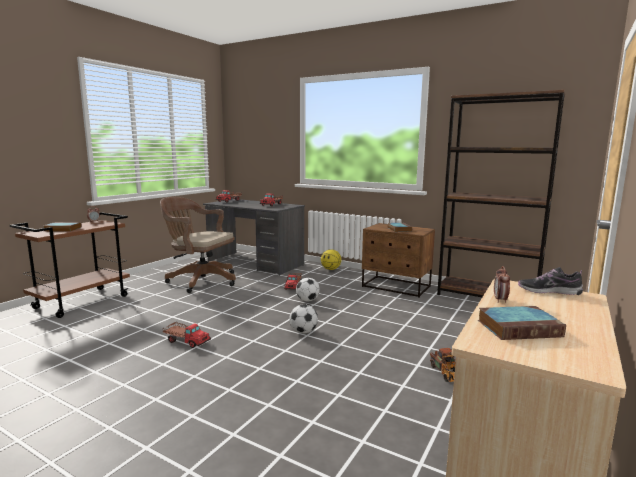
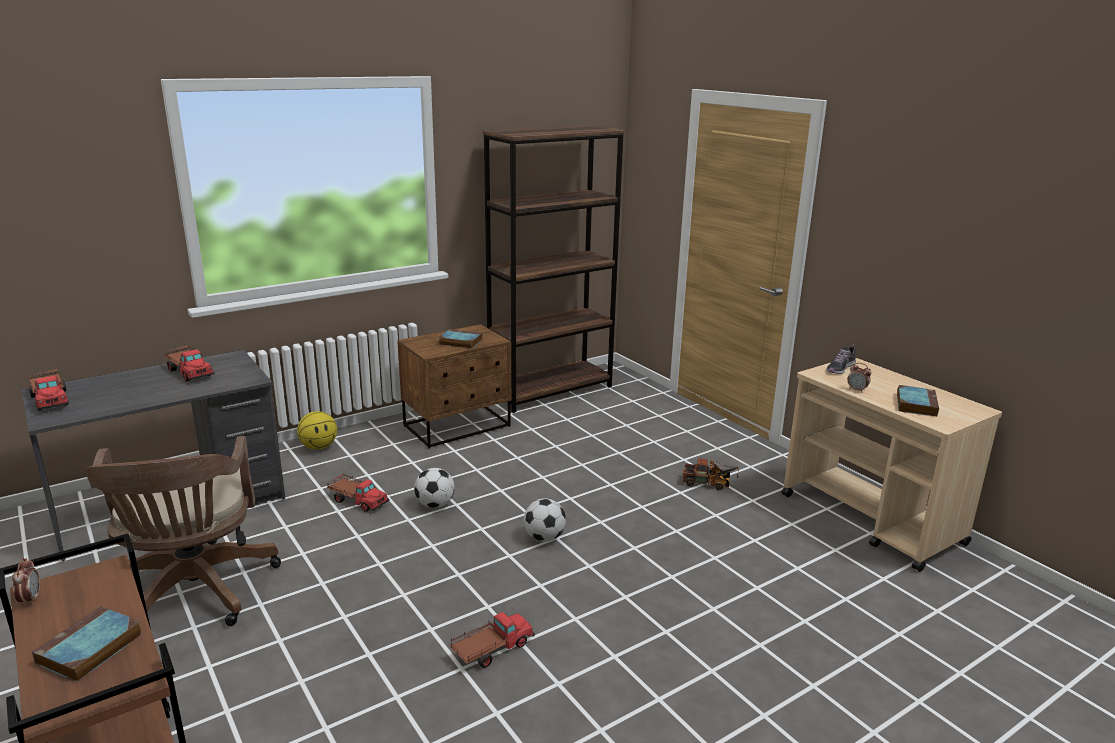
camera: 65 degrees left, 10 degrees up
(200, 280) = (194, 593): brown office chair -> brown office chair turned 60 degrees counterclockwise

